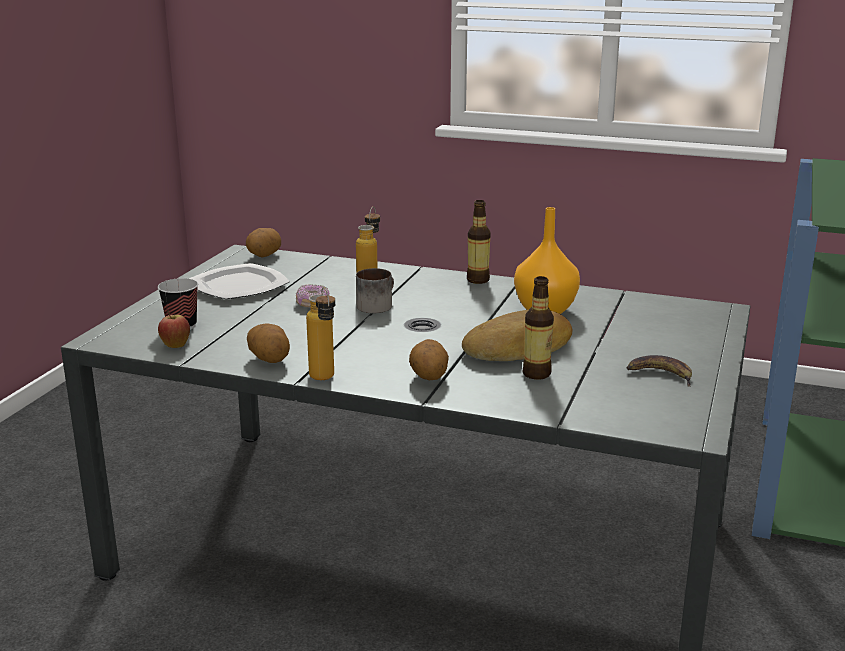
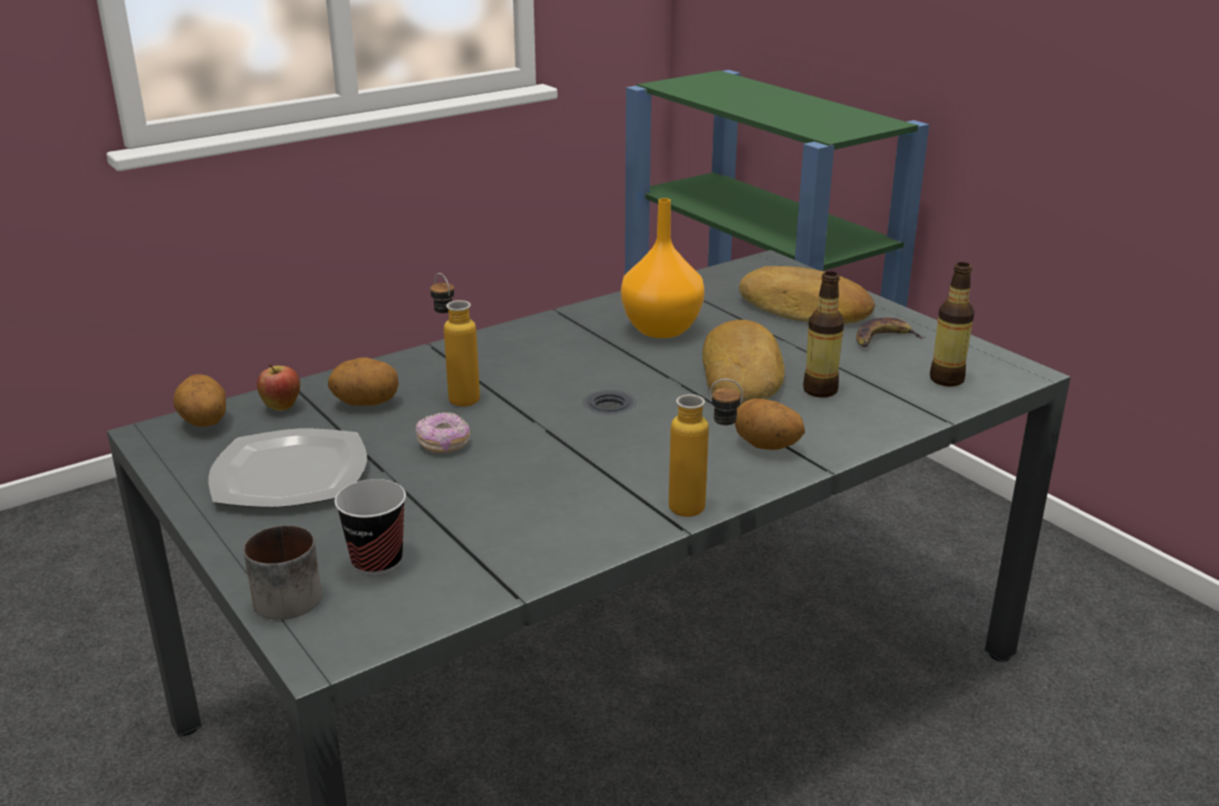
camera: 55 degrees left, 5 degrees up
(175, 346) = (448, 587): apple -> apple (281, 408)
(270, 359) = (592, 528): potato -> potato (366, 403)
(376, 305) = (511, 407): mug -> mug (283, 594)
(478, 280) = (524, 330): bottle -> bottle (946, 379)
(661, 339) = (804, 309): none -> bread

